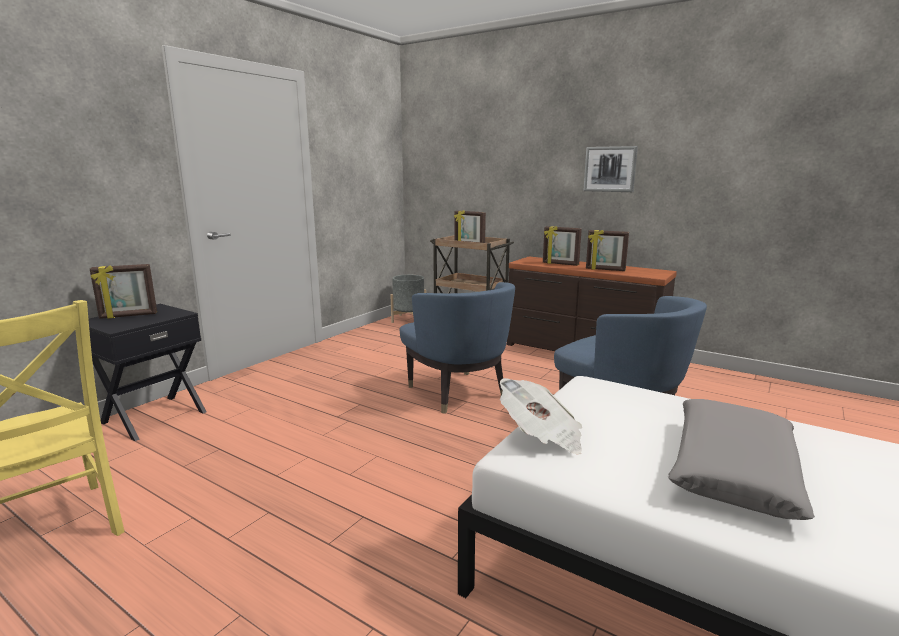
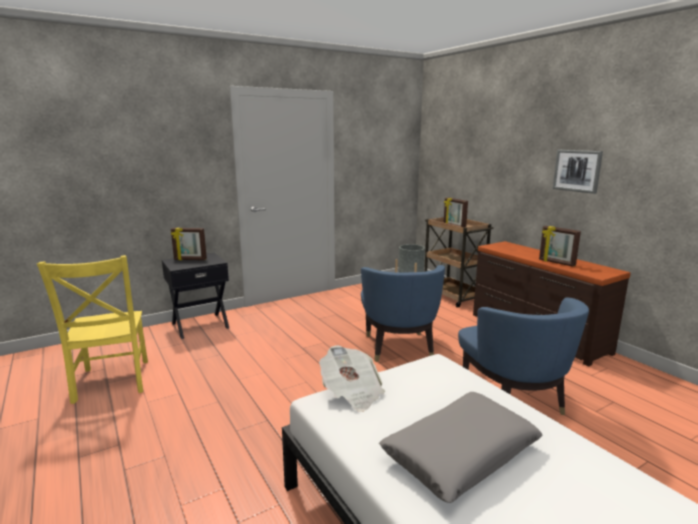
camera: 25 degrees right, 0 degrees up
(560, 264) = (522, 252): picture frame -> none

